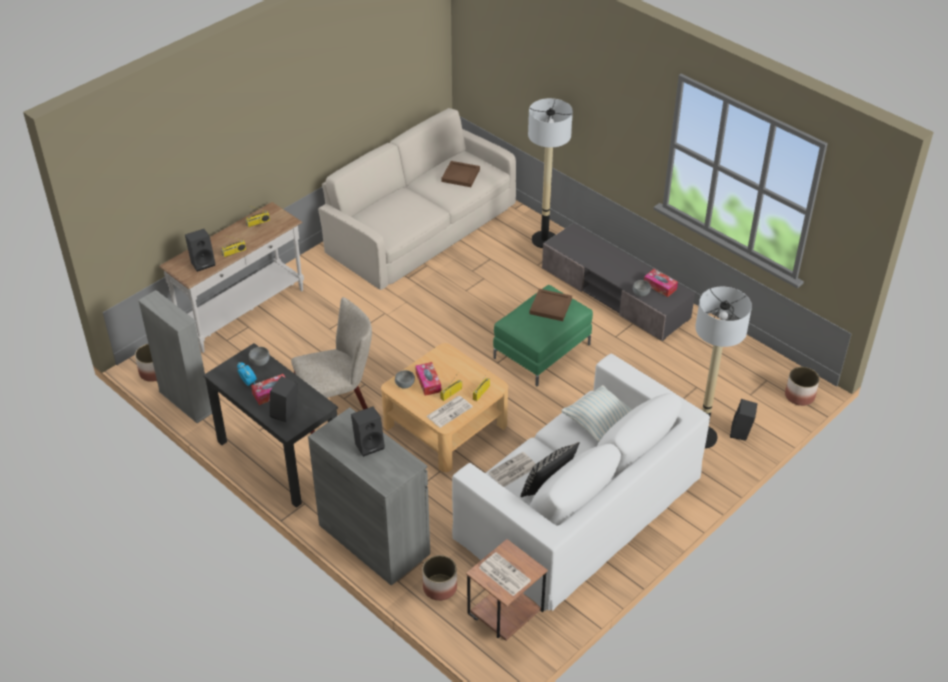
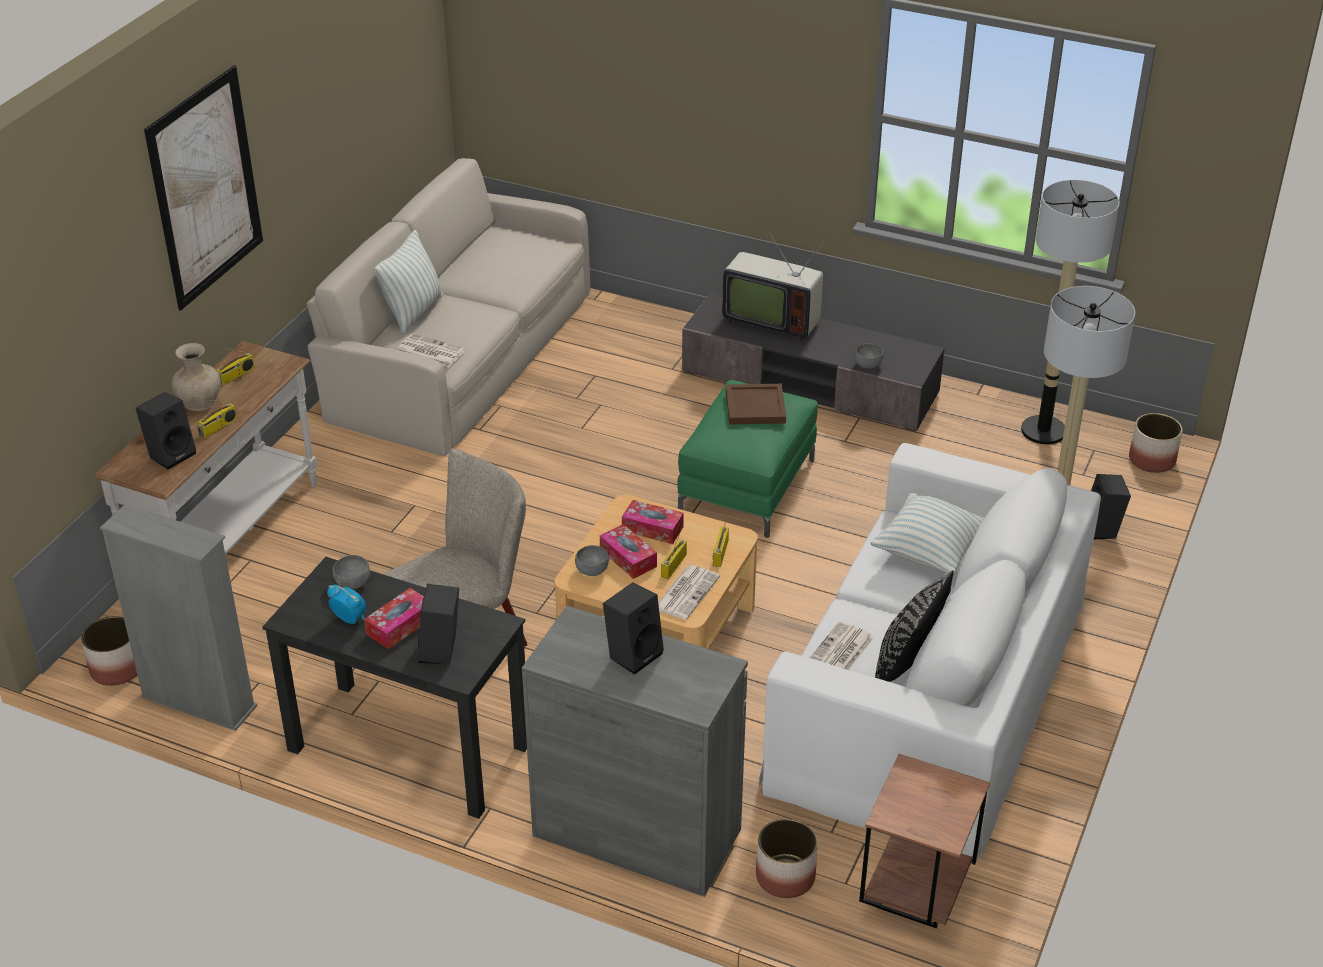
camera: 20 degrees left, 5 degrees down
(232, 234) = (200, 402): none -> beige vase
(255, 116) = (206, 188): none -> picture
(388, 199) = (413, 312): none -> pillow
(461, 176) = (511, 257): brown tray -> none
(503, 574) = (926, 808): newspaper -> newspaper (429, 351)
(544, 240) = (663, 333): floor lamp -> floor lamp (1043, 431)
(599, 249) = (771, 319): none -> television
(660, 286) = (889, 350): tissue box -> tissue box (652, 529)

